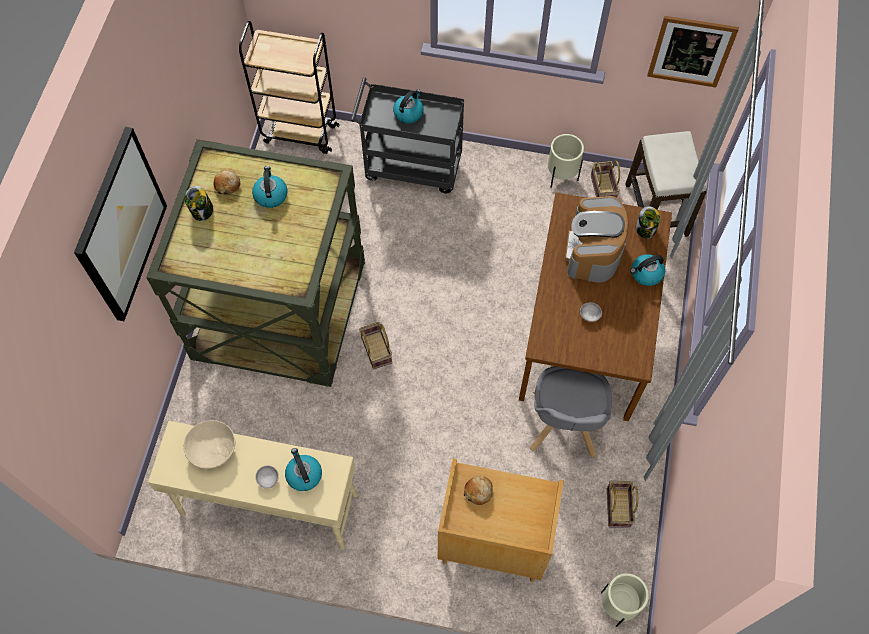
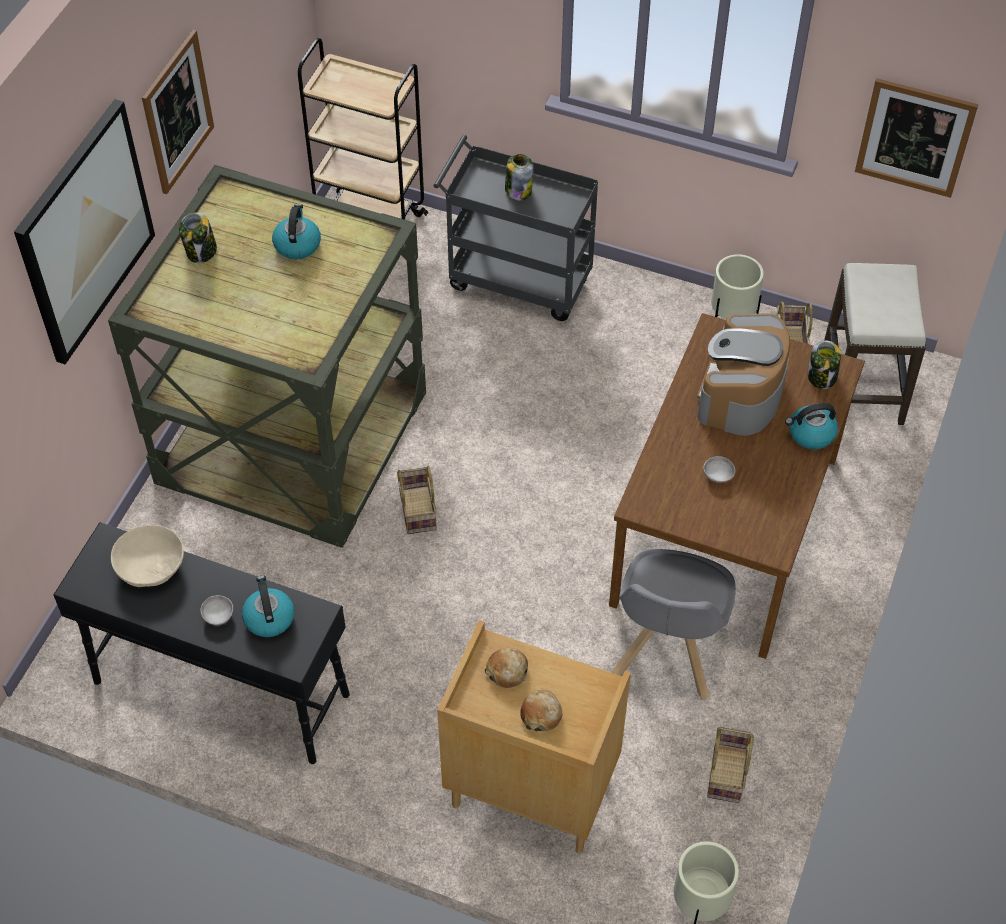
camera: 10 degrees right, 10 degrees down
(167, 114) = (177, 112): none -> picture
(227, 184) = (242, 224): bread -> bread (541, 714)
(269, 503) = (222, 687): beige console table -> black console table
(408, 113) = (518, 190): kettle -> jar

